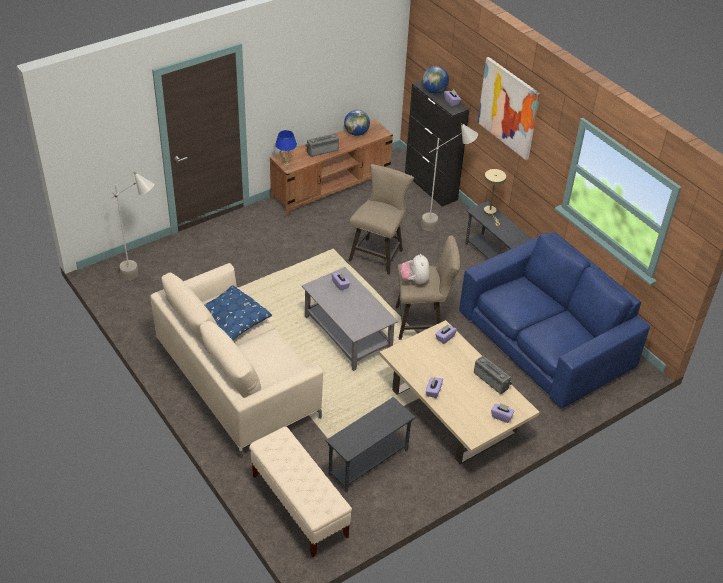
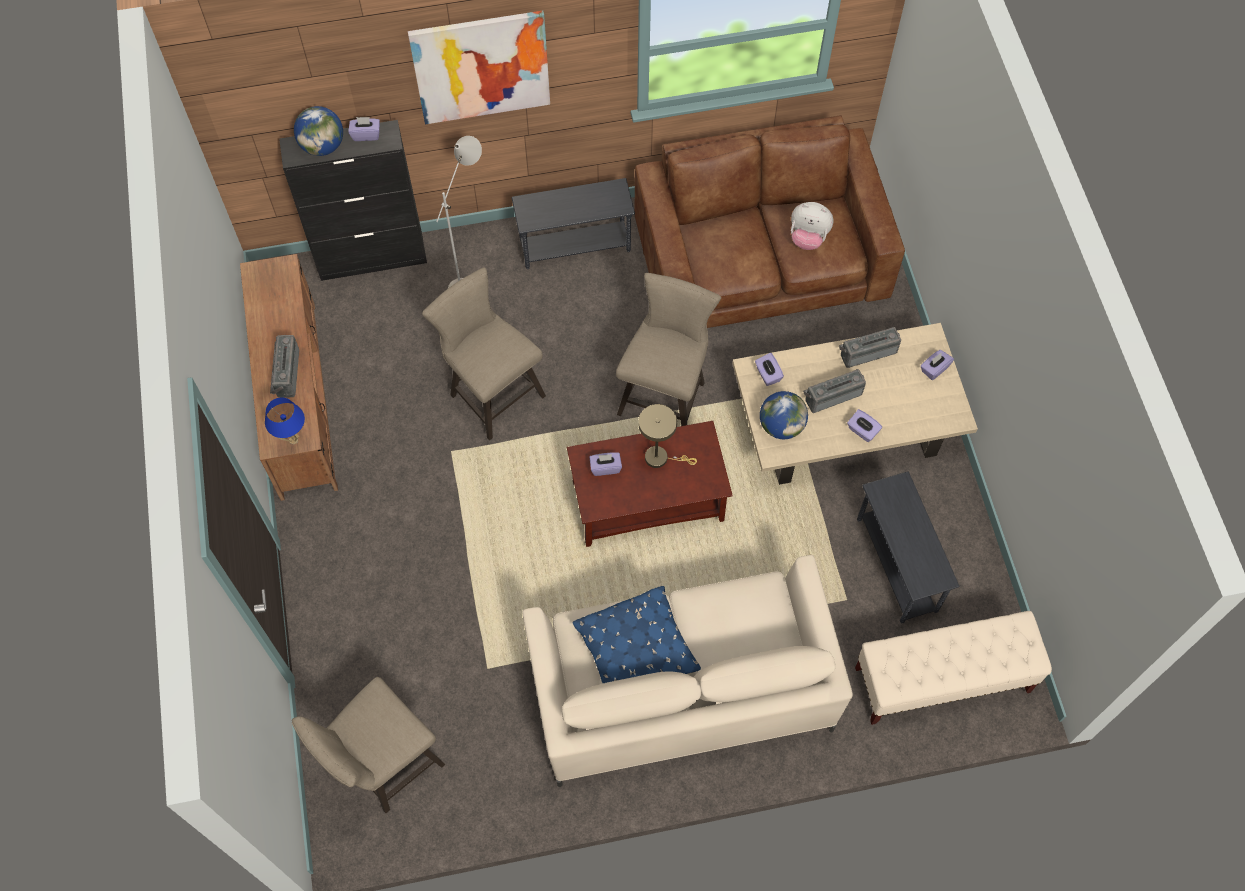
camera: 65 degrees left, 20 degrees up
(143, 277) = (384, 766): grey floor lamp -> beige stool
(347, 334) = (646, 501): grey coffee table -> brown coffee table
(356, 133) = (266, 305): globe -> globe (781, 426)
(414, 280) = (670, 363): plush toy -> plush toy (808, 238)
(450, 370) = (832, 395): none -> radio
(491, 213) = (542, 204): beige table lamp -> beige table lamp (660, 458)
(546, 340) = (761, 258): blue sofa -> brown sofa

